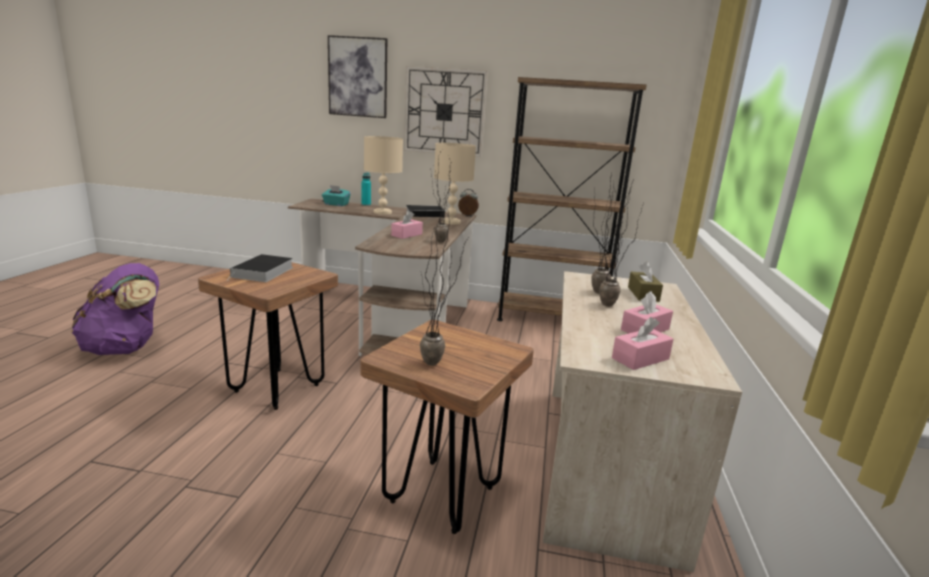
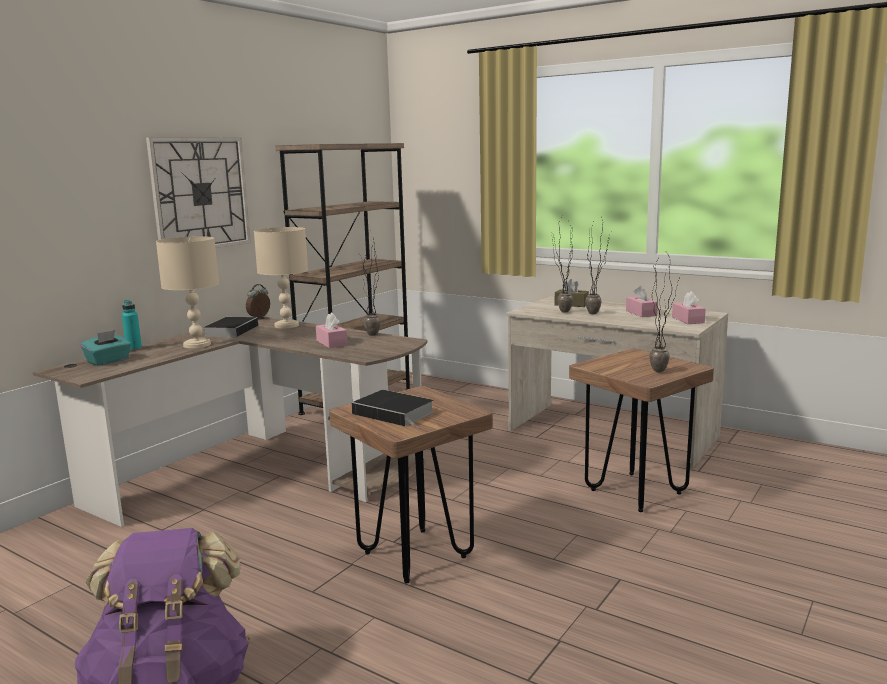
camera: 65 degrees left, 5 degrees down
(358, 77) = (77, 158): picture -> none

